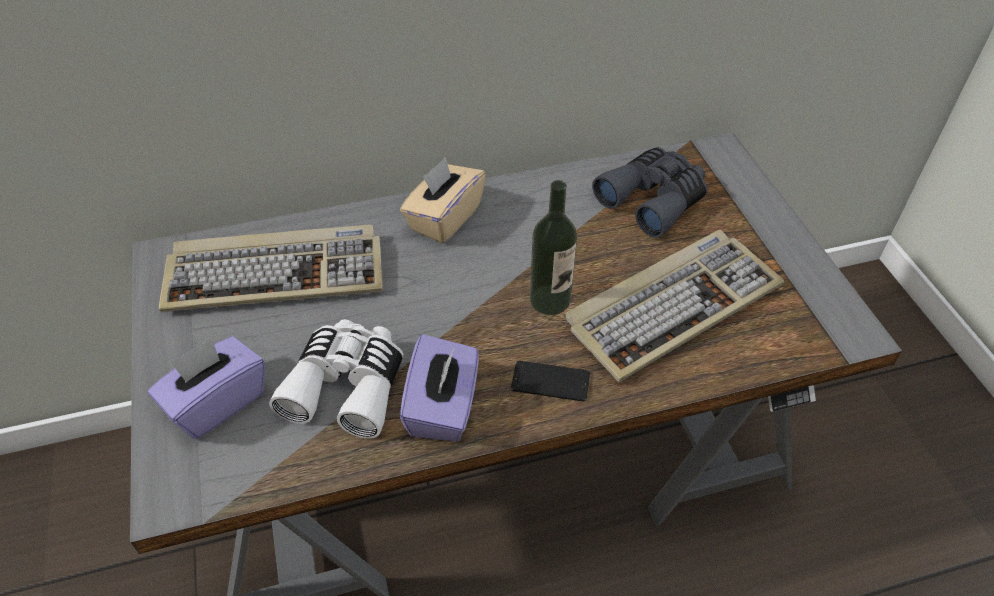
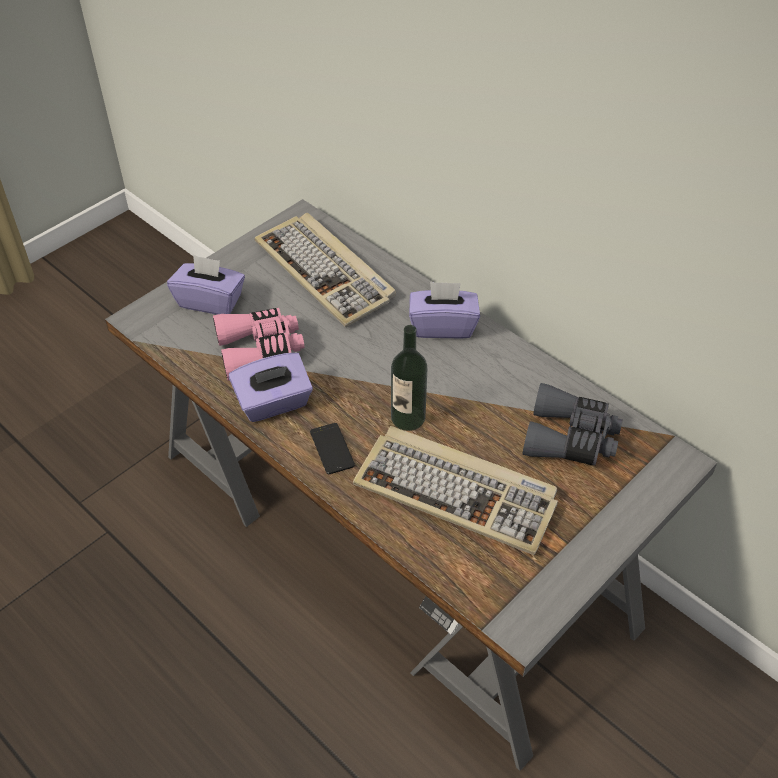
camera: 60 degrees right, 0 degrees up
(347, 386) = (260, 350): white binoculars -> pink binoculars
(444, 218) = (442, 326): beige tissue box -> purple tissue box

